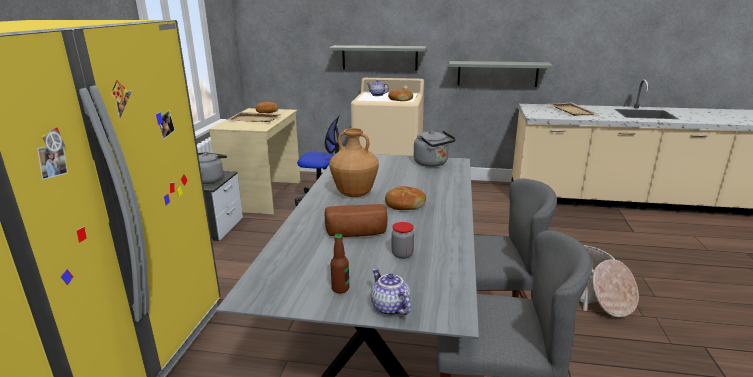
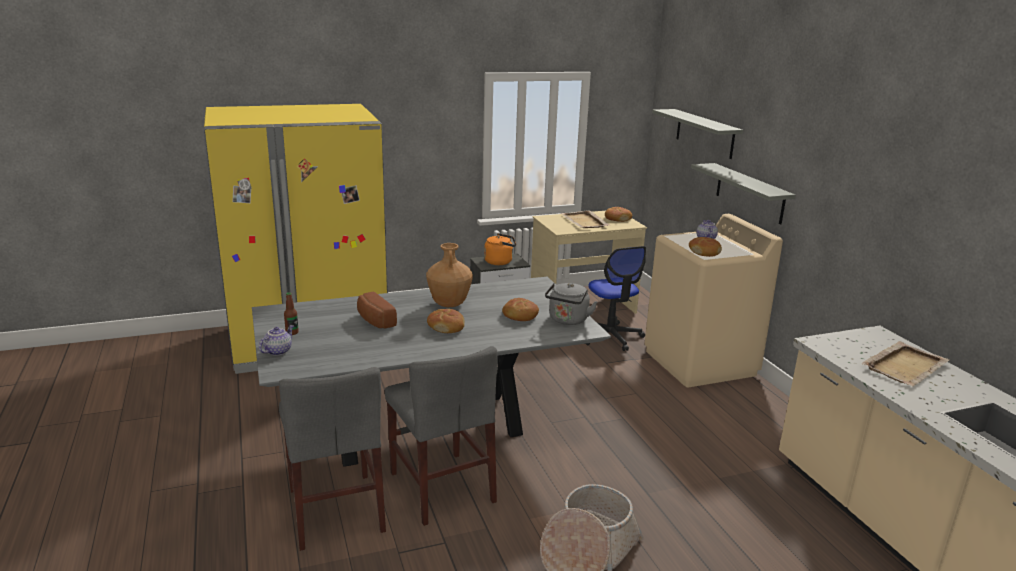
camera: 60 degrees right, 0 degrees up
(210, 179) = (500, 261): grey kettle -> orange kettle
(402, 254) = (353, 342): jar -> none
(408, 175) = (519, 315): none -> bread
(497, 73) = (867, 266): grey shelf -> grey shelf (704, 133)

